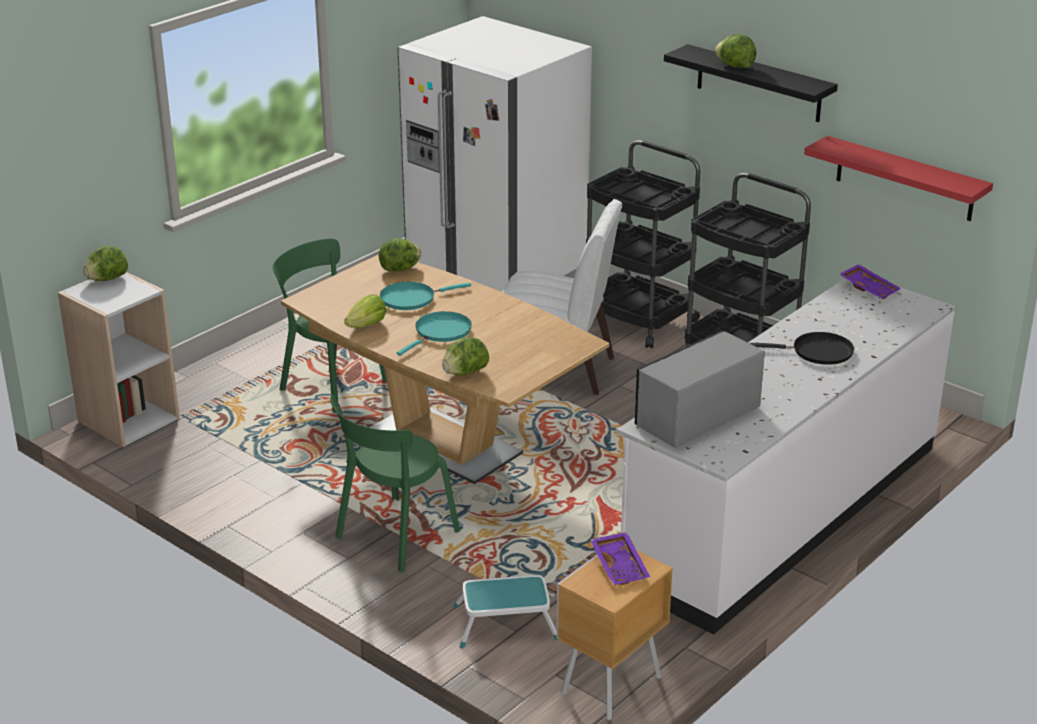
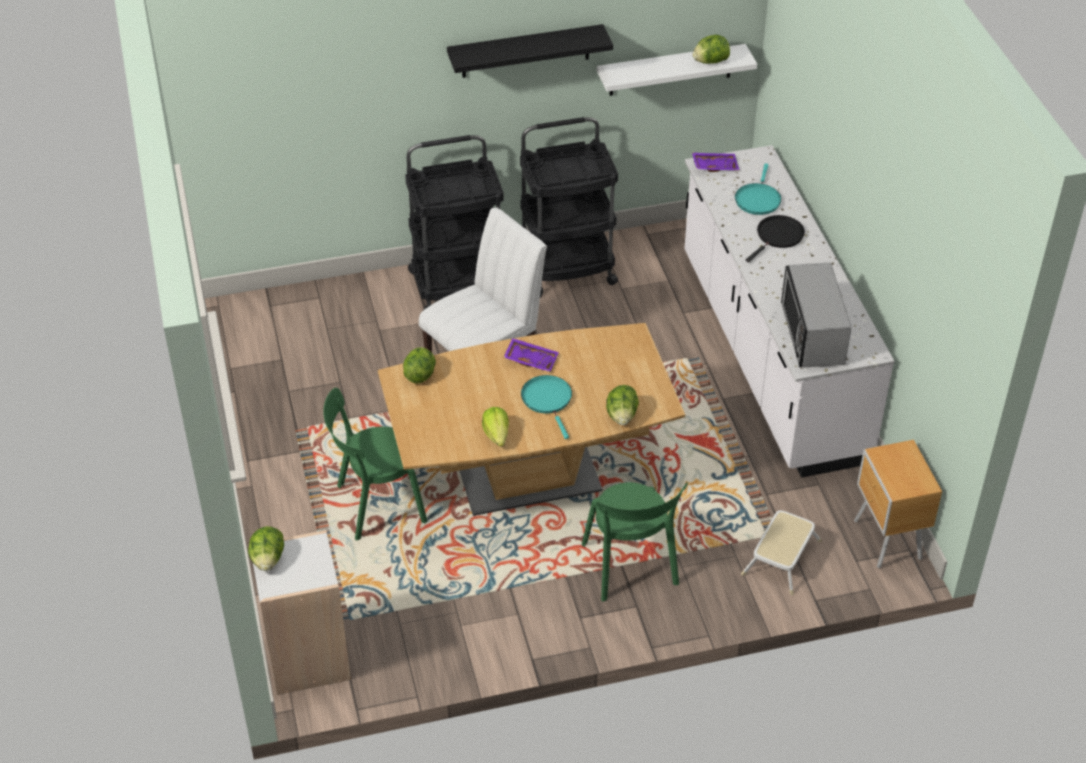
camera: 55 degrees left, 15 degrees up
(411, 299) = (477, 391): turquoise frying pan -> turquoise frying pan (757, 199)
(496, 275) = (302, 324): white fridge -> none
(506, 622) = (781, 557): turquoise step ladder -> beige step ladder
(621, 566) = (894, 462): purple tray -> purple tray (531, 359)
(735, 66) = (519, 49): lettuce -> lettuce (710, 62)
(904, 179) = (670, 70): red shelf -> white shelf

